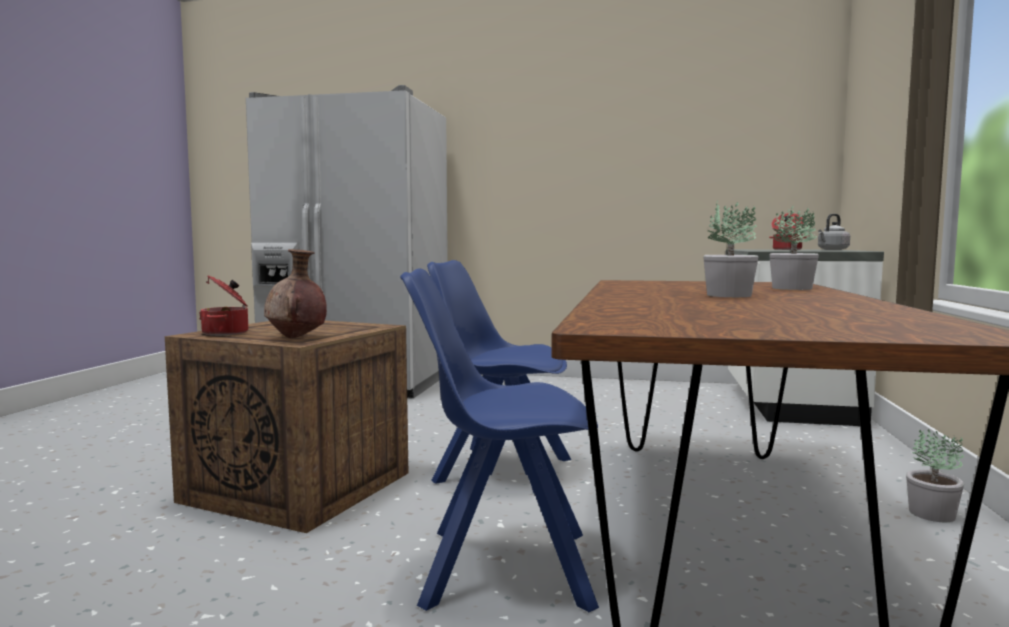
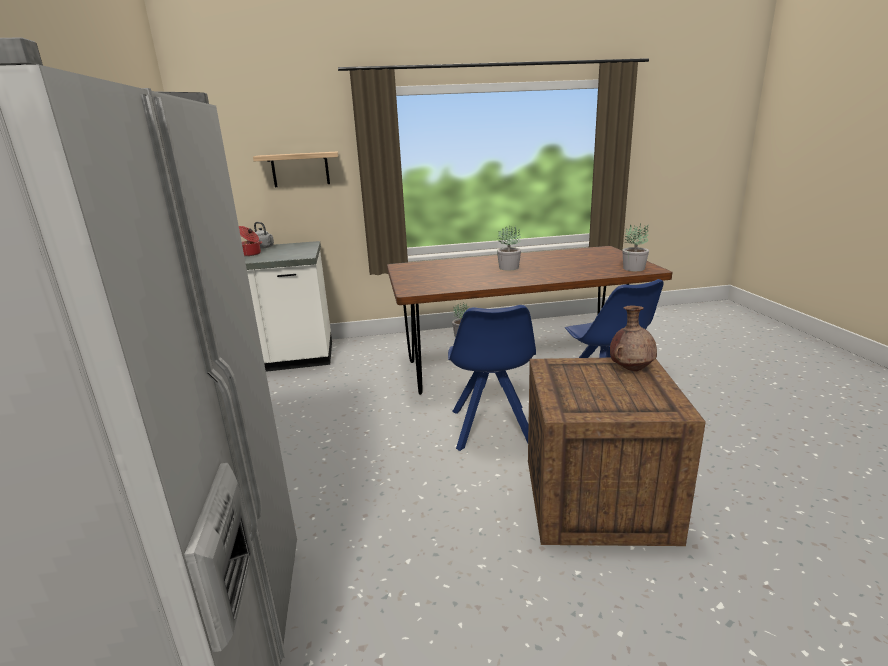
camera: 110 degrees left, 15 degrees up
(227, 333) = (655, 402): cooking pot -> none
(792, 288) = (448, 263): potted plant -> potted plant (634, 268)
(894, 137) = (300, 169): none -> shelf

